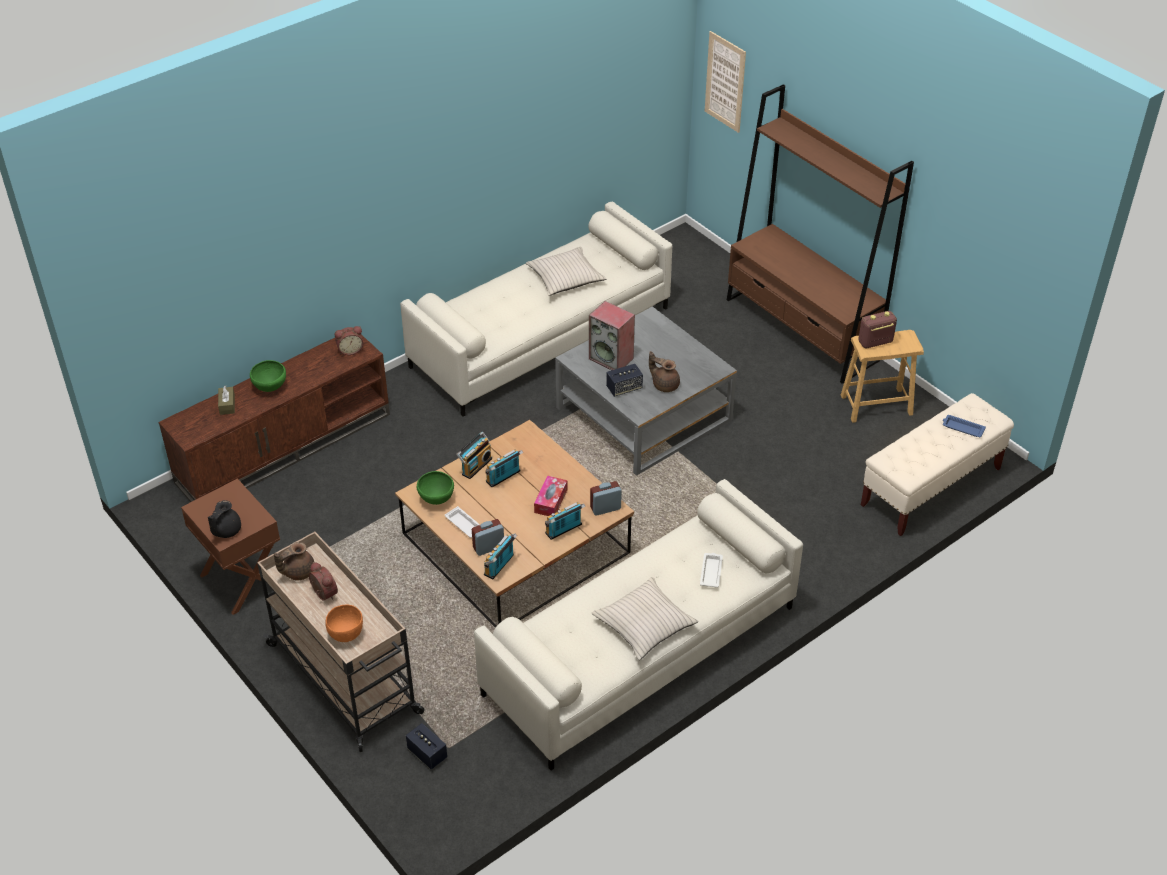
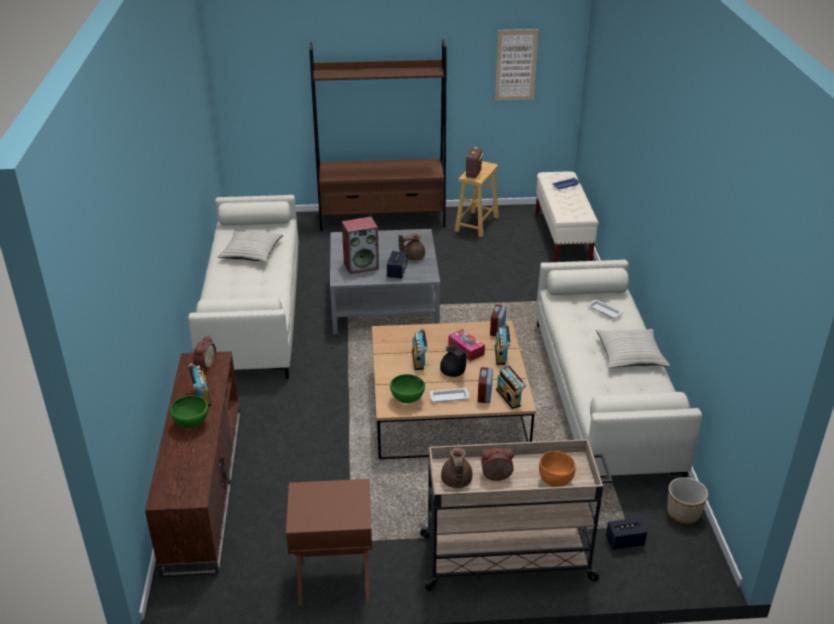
camera: 55 degrees left, 10 degrees down
(225, 531) = (349, 514): black teapot -> black teapot (453, 372)
(227, 405) = (180, 457): brown tissue box -> none
(475, 466) = (392, 368): radio -> radio (201, 396)
(504, 785) = (684, 513): none -> planter
(725, 82) = (246, 72): picture -> picture (516, 65)

